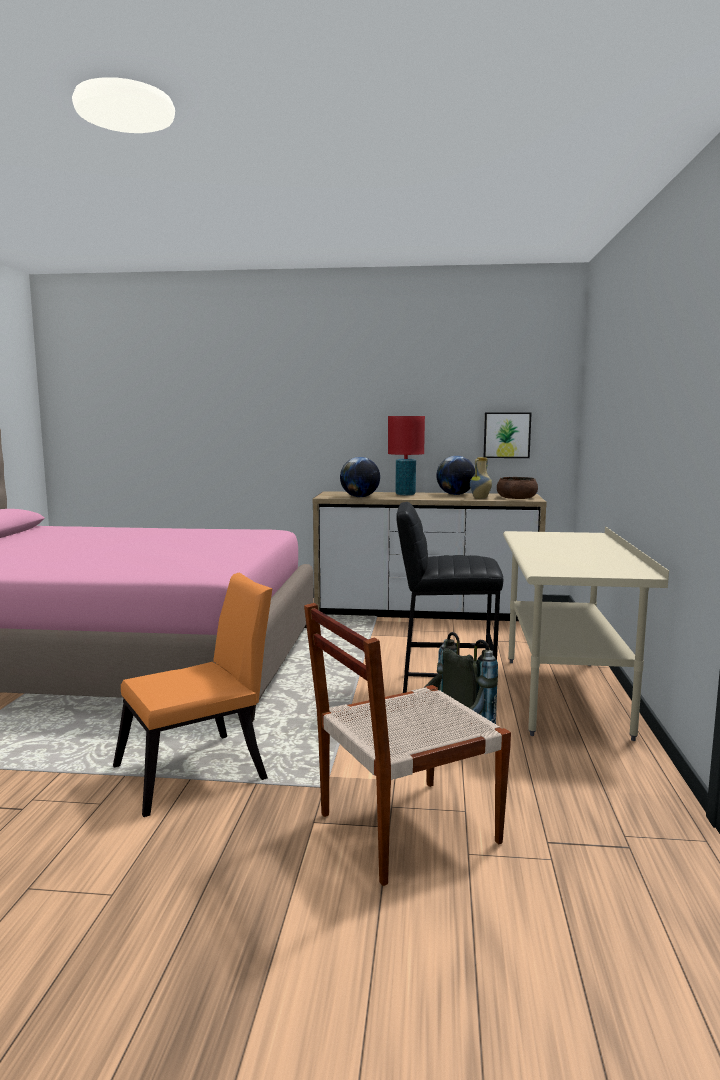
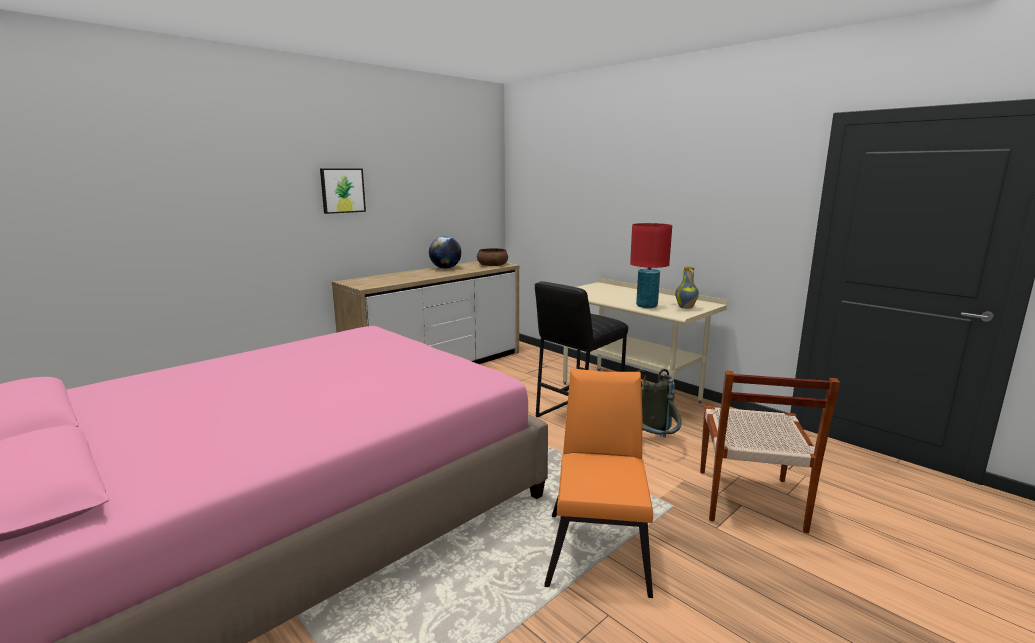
camera: 50 degrees left, 5 degrees up
(360, 497) = (391, 282): globe -> none
(405, 494) = (412, 274): red table lamp -> red table lamp (646, 306)
(480, 498) = (474, 268): vase -> vase (686, 307)
(506, 435) = (465, 216): picture -> picture (342, 190)

